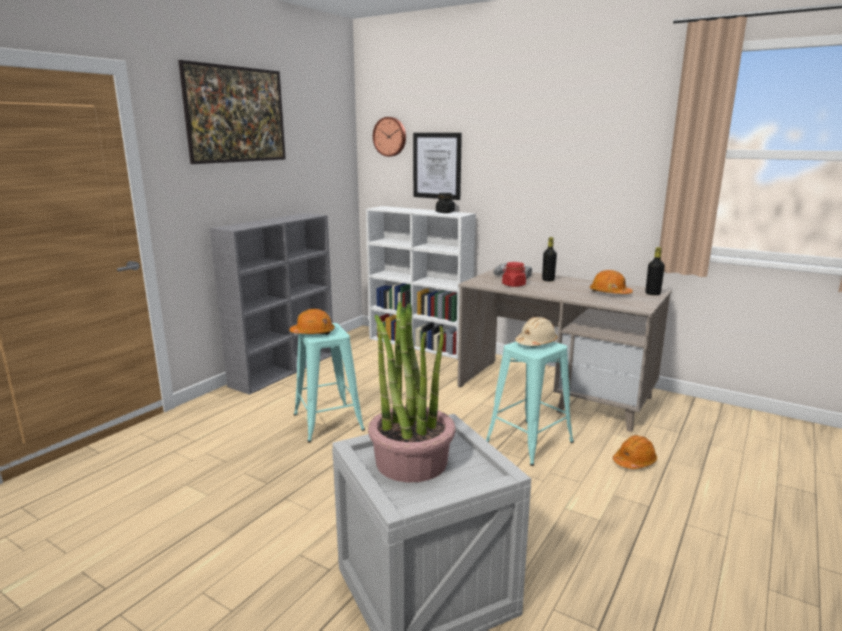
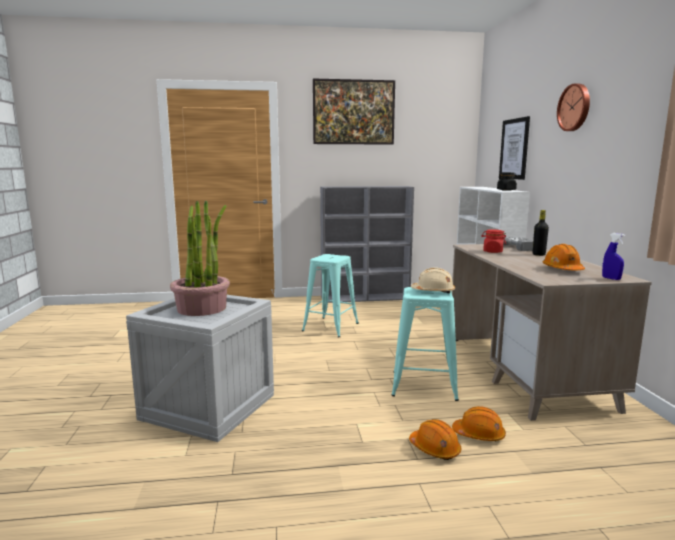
camera: 50 degrees right, 5 degrees down
(313, 333) = (323, 257): orange hard hat -> orange hard hat (435, 449)
(390, 136) = (493, 126): wall clock -> wall clock (575, 107)
(652, 294) = (611, 278): black bottle -> blue spray bottle

